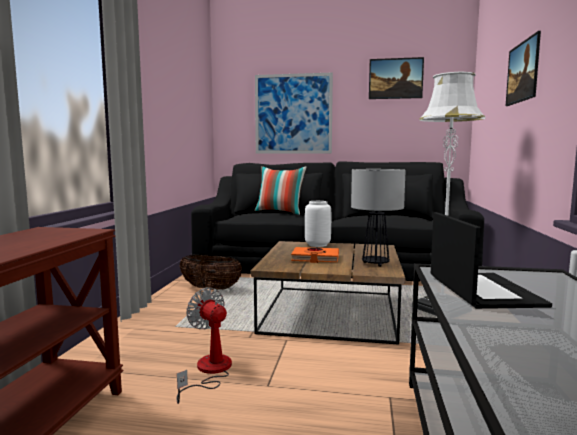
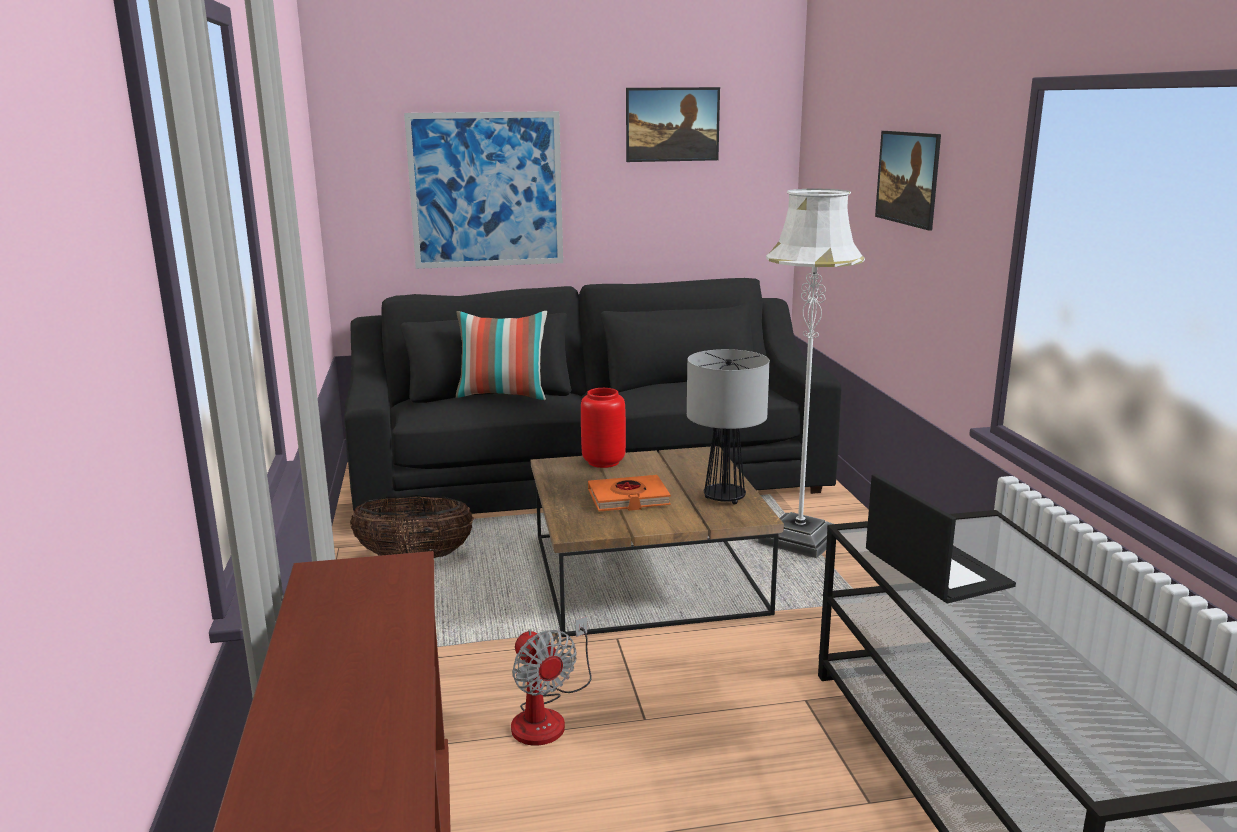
camera: 20 degrees left, 10 degrees up
(209, 371) = (547, 716): fan -> fan turned 150 degrees counterclockwise
(318, 245) = (604, 462): white vase -> red vase

